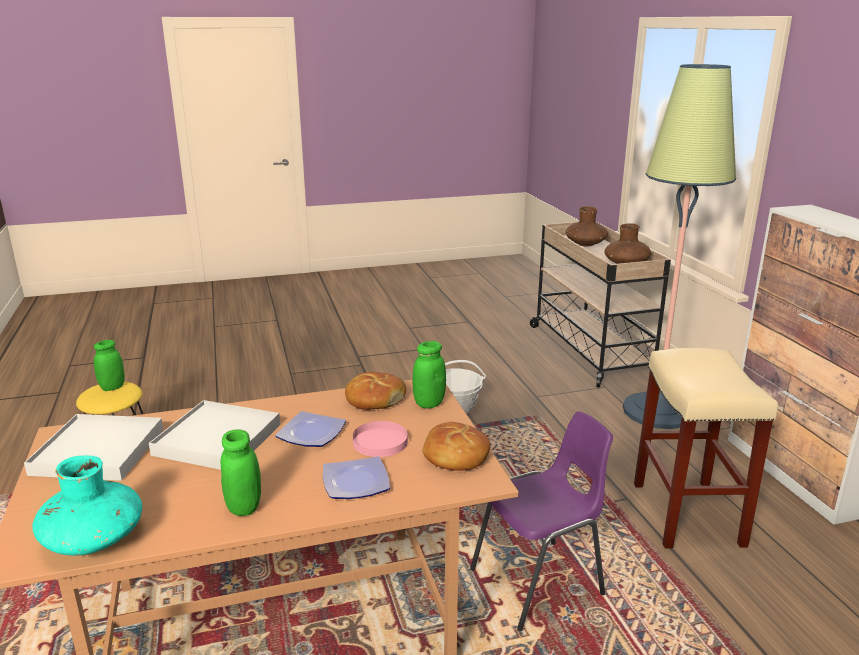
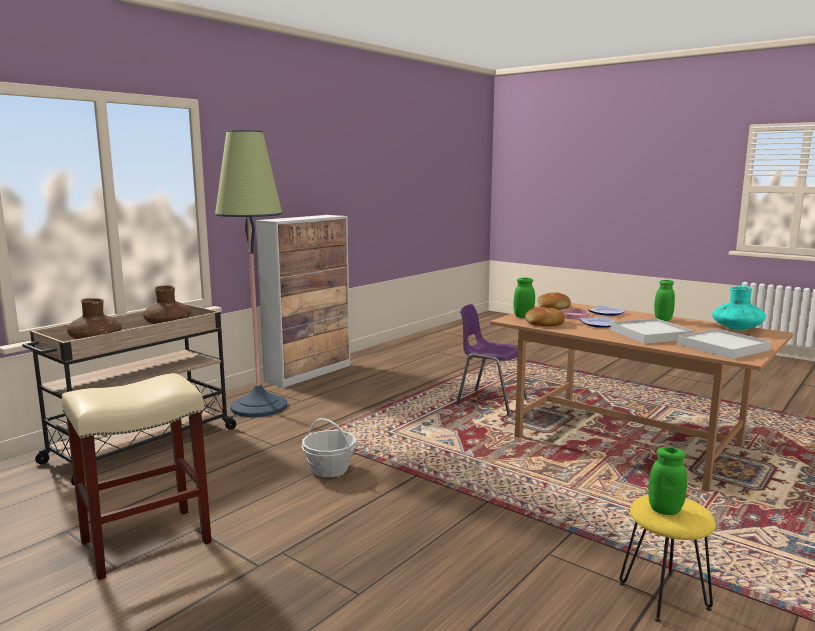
camera: 125 degrees left, 10 degrees down
(688, 515) = (383, 386): beige stool -> beige stool (147, 541)

